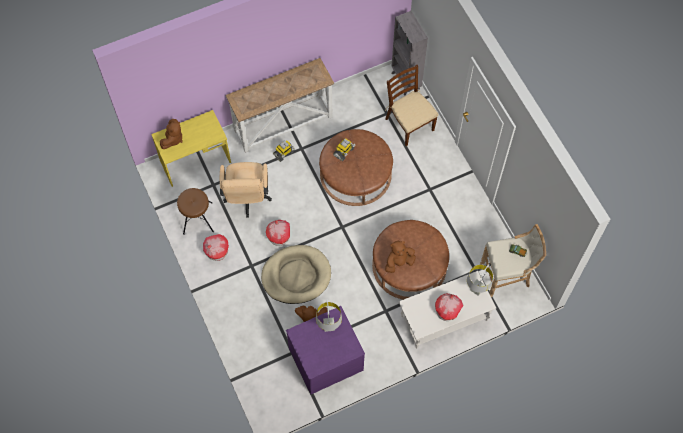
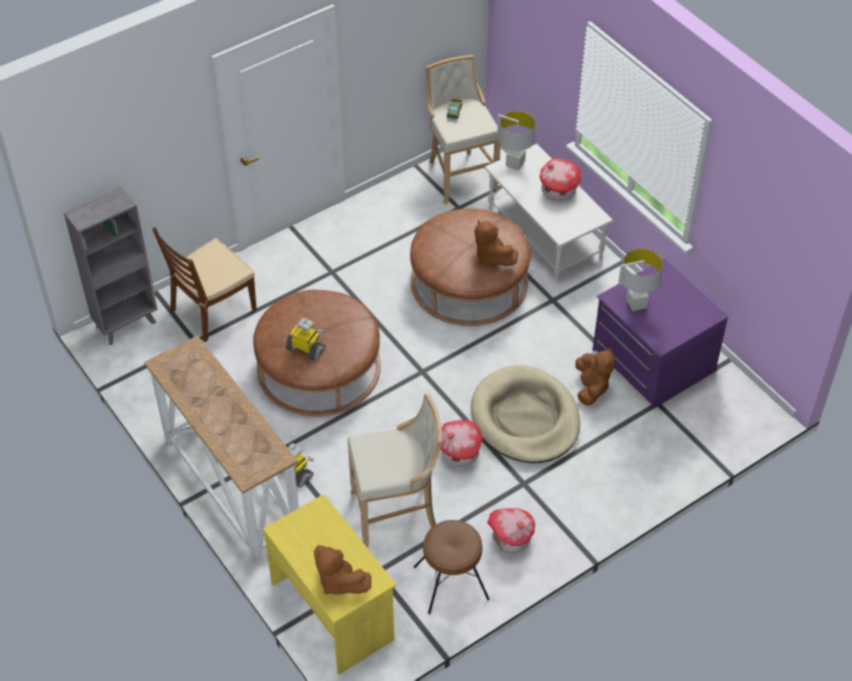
camera: 100 degrees left, 15 degrees down
(173, 139) = (339, 581): brown plush toy -> brown plush toy turned 150 degrees counterclockwise
(247, 199) = (396, 512): beige office chair -> beige stool

